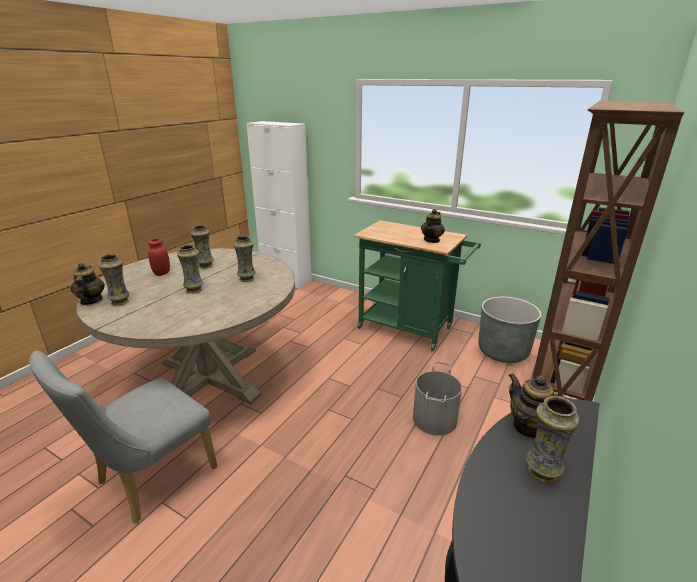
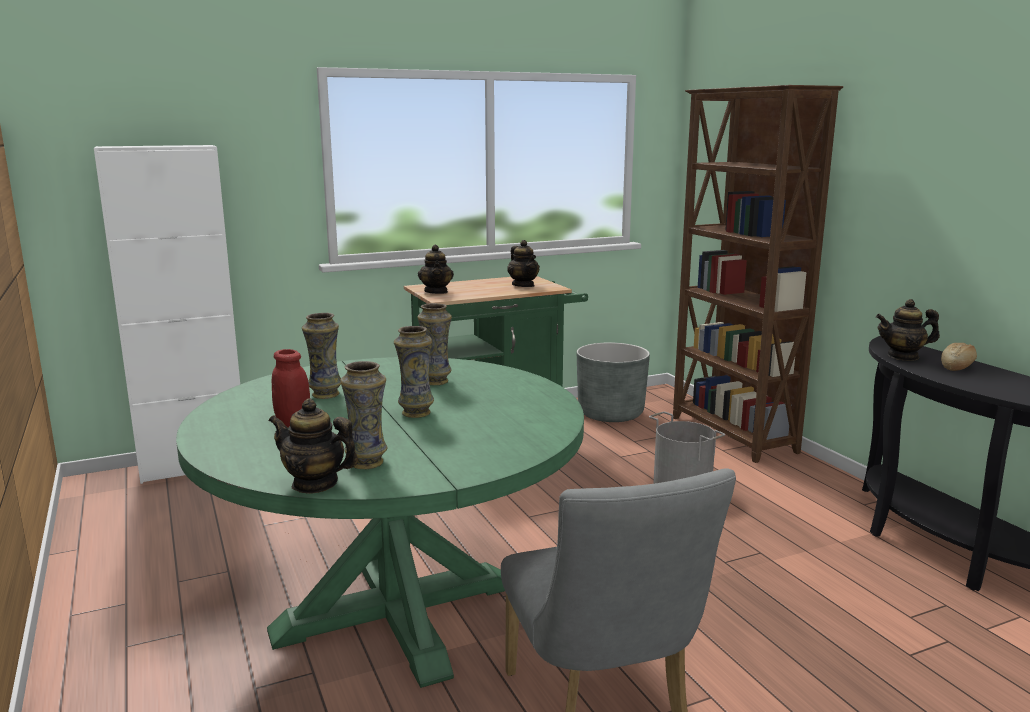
camera: 55 degrees left, 10 degrees down
(209, 378) = (396, 609): beige dining table -> green dining table
(378, 229) = (436, 292): none -> teapot
(542, 471) = (957, 366): vase -> bread

